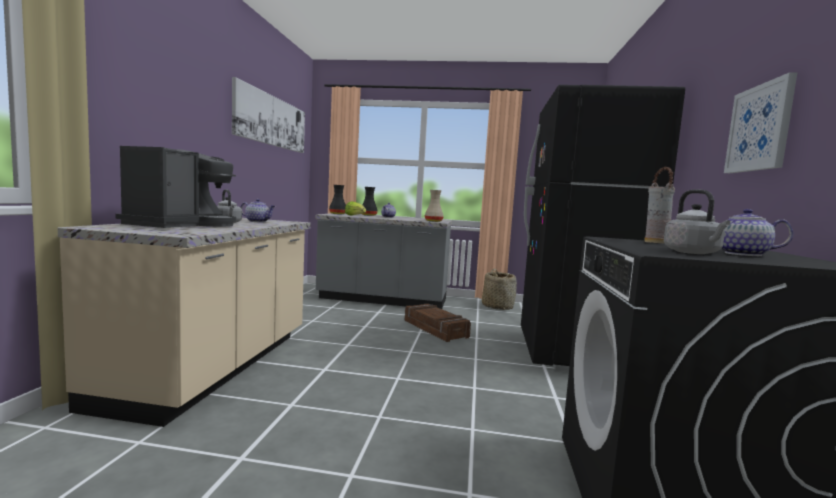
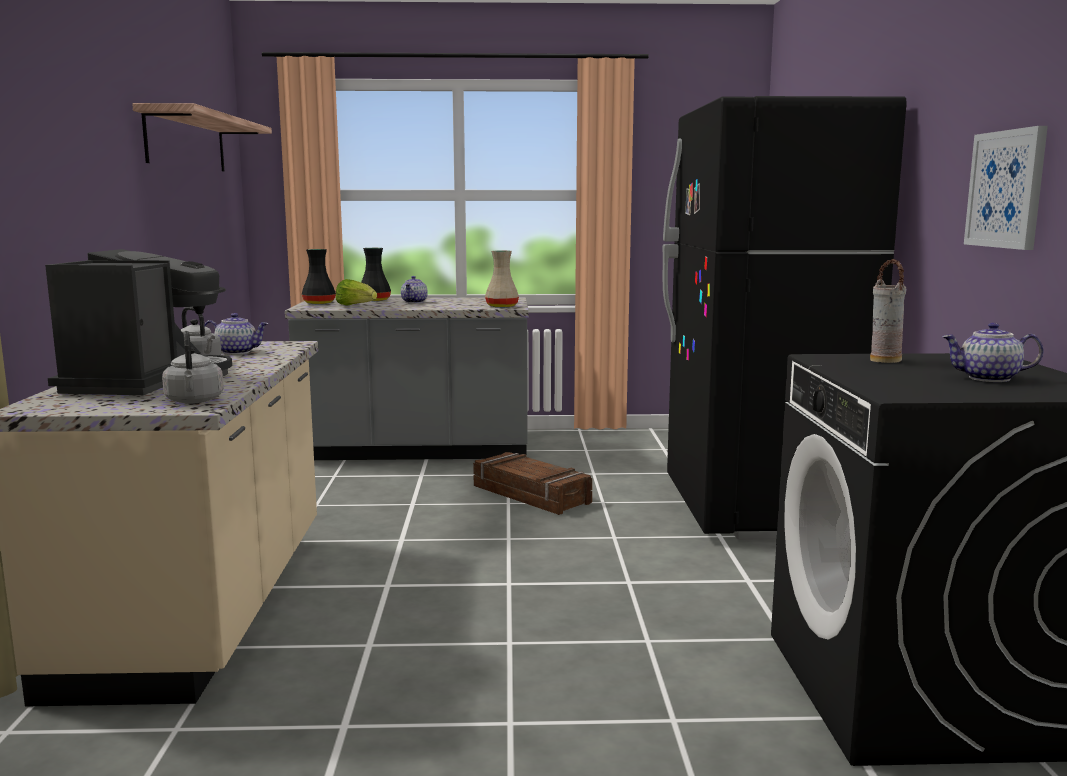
camera: 10 degrees left, 5 degrees up
(272, 121) = (187, 142): picture -> shelf
(497, 306) = (616, 441): basket -> none
(693, 253) = (934, 385): grey kettle -> grey kettle (194, 401)

